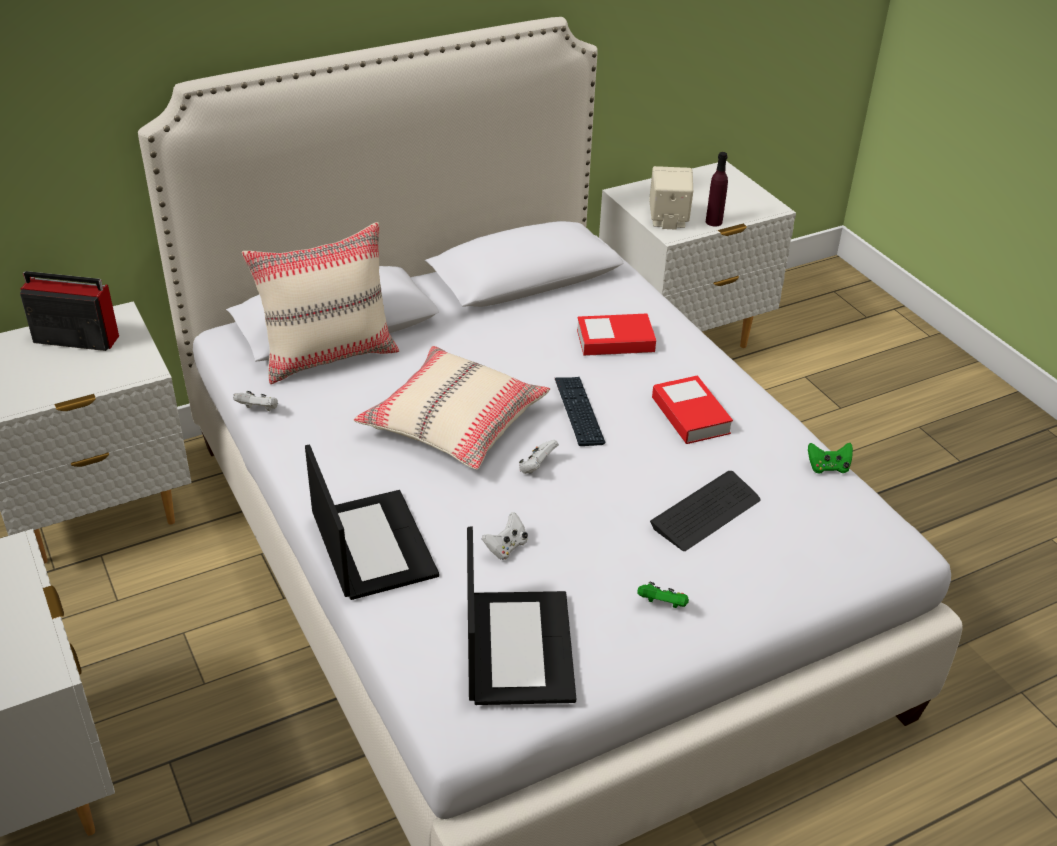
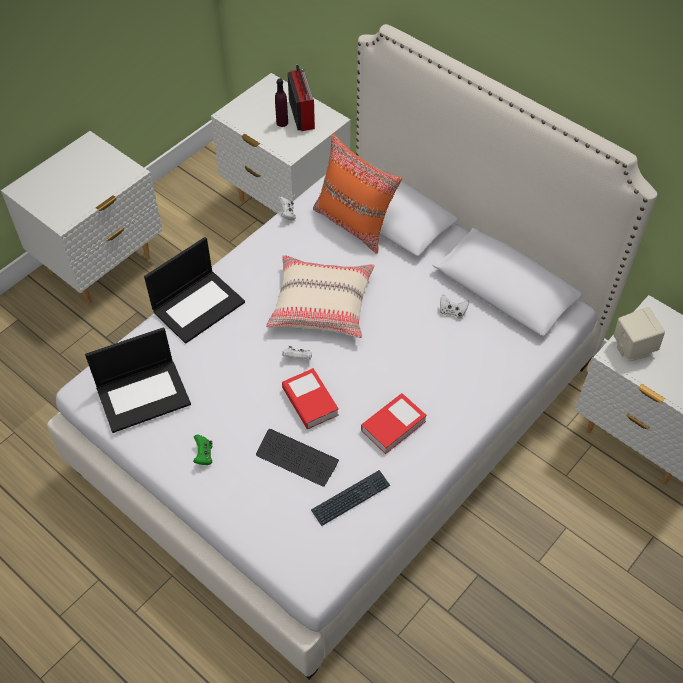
camera: 70 degrees right, 15 degrees up
(329, 356) = (354, 223): beige pillow -> orange pillow
(506, 547) = (218, 365): white game controller -> white game controller (452, 312)
(578, 412) = (364, 363): keyboard -> keyboard (351, 498)
(615, 341) = (455, 361): book -> book (310, 401)
(714, 222) = (651, 378): purple bottle -> purple bottle (282, 122)
(828, 467) = (378, 521): green game controller -> none

